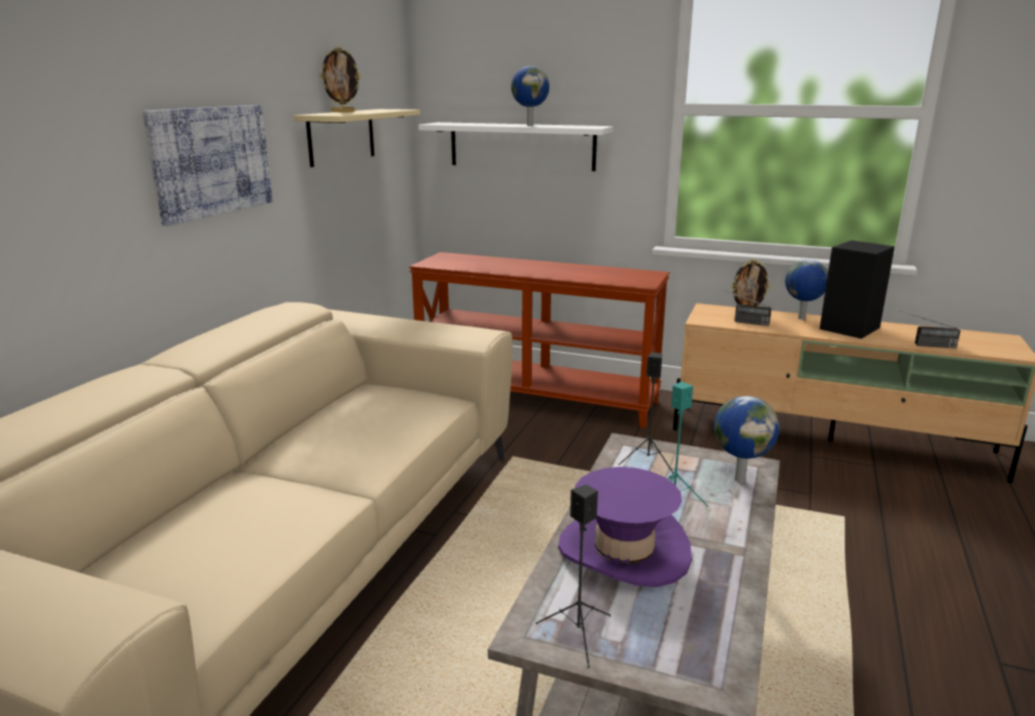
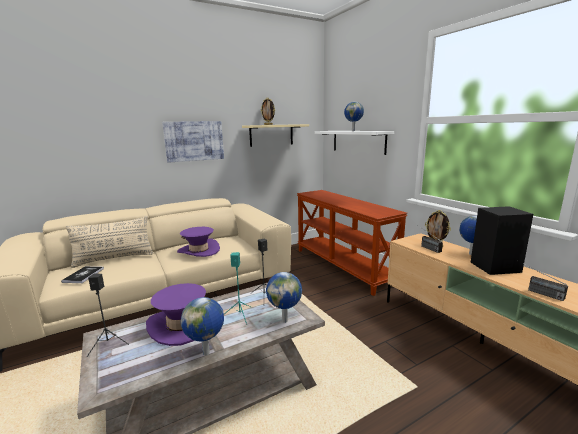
camera: 40 degrees right, 5 degrees down
(183, 514) = (114, 259): none -> beige pillow
(197, 572) = (83, 275): none -> book
(365, 432) = (198, 250): none -> purple hat
(739, 563) = (207, 353): none -> globe

